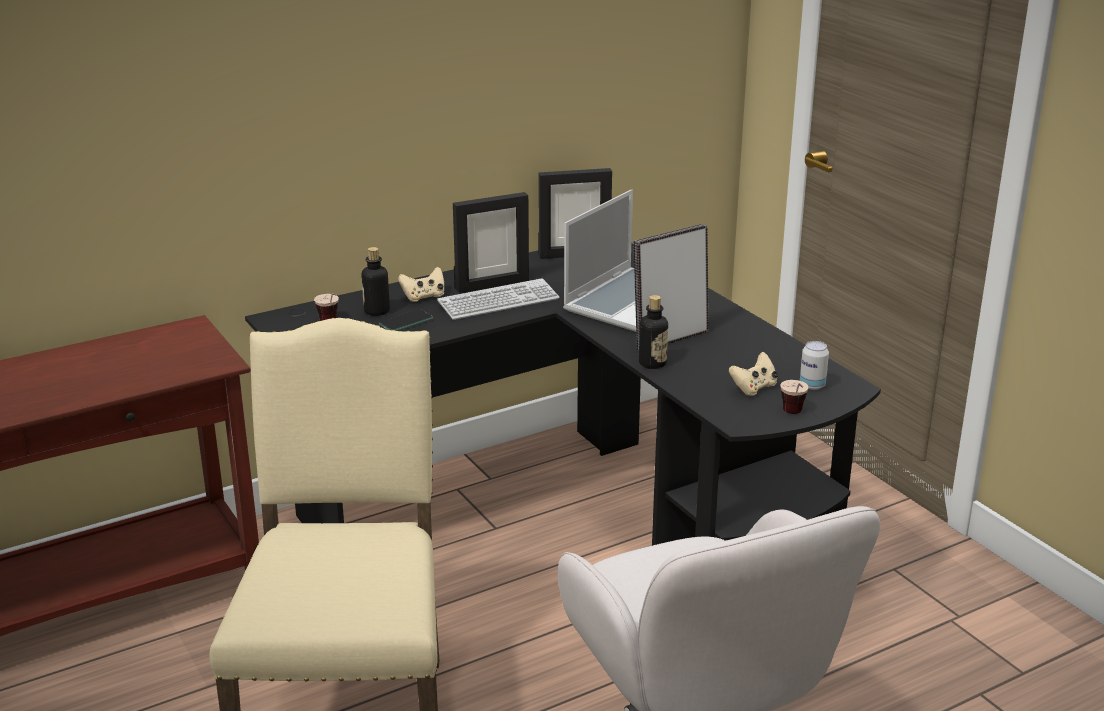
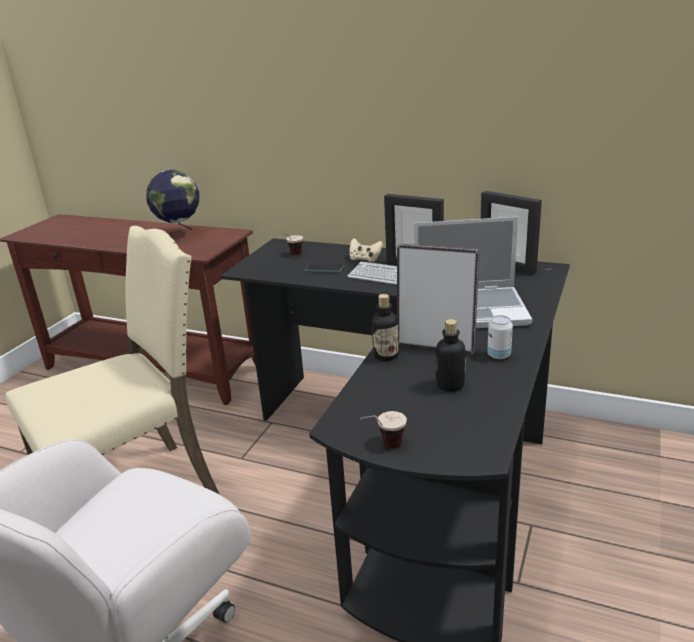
camera: 55 degrees right, 0 degrees up
(111, 357) = (180, 234): none -> globe
(377, 311) = (326, 258): bottle -> bottle (450, 385)
(754, 388) = (407, 410): beige game controller -> none
(812, 385) = (453, 435): can -> can (499, 355)

